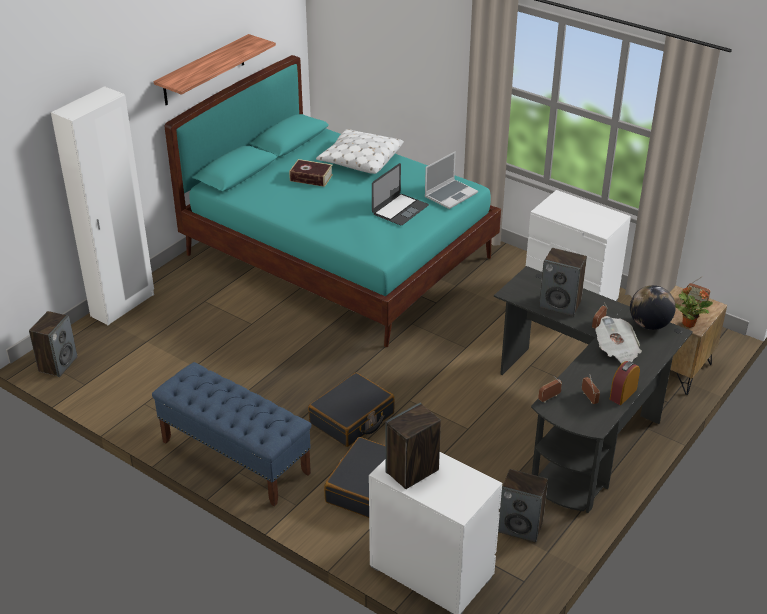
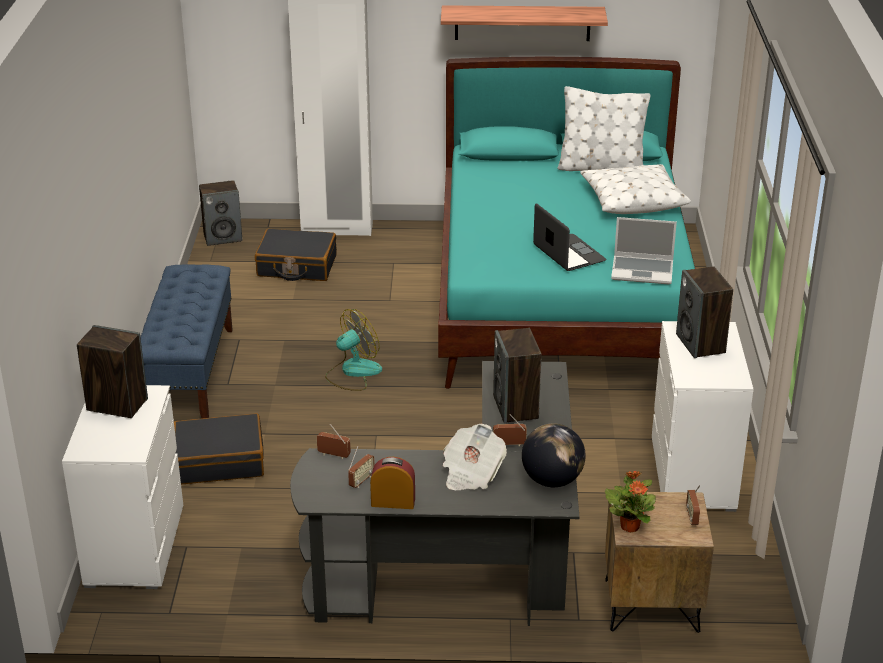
camera: 55 degrees right, 5 degrees down
(305, 152) = (601, 168): none -> white pillow
(311, 178) = (558, 188): book -> none
(323, 378) = (353, 372): none -> fan
(352, 419) = (310, 413): black suitcase -> black suitcase (296, 266)
(400, 209) = (568, 253): laptop -> laptop turned 120 degrees counterclockwise
(520, 527) = (249, 581): speaker -> speaker (701, 344)

